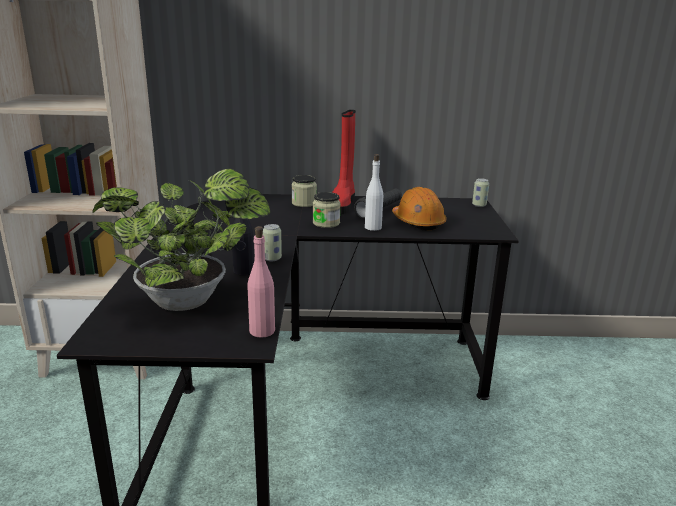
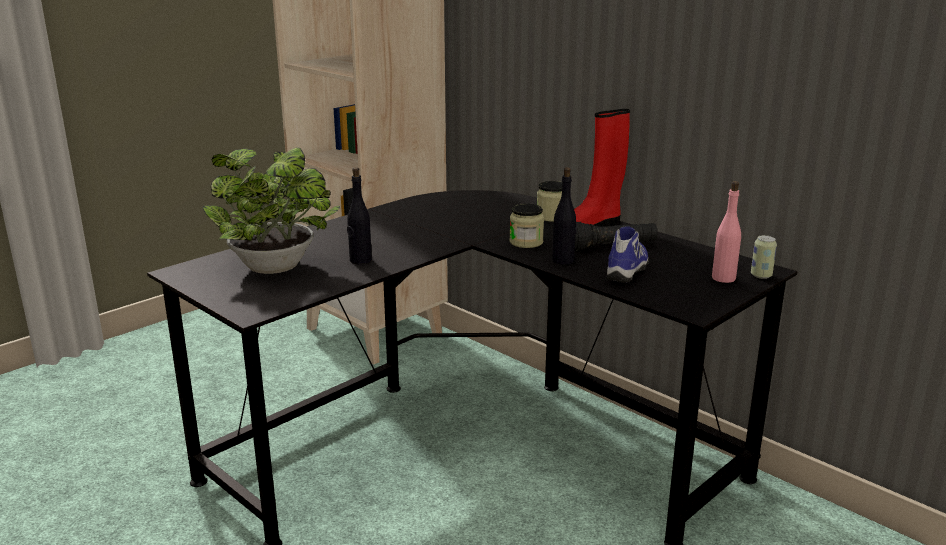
camera: 45 degrees right, 0 degrees up
(262, 331) = (276, 307): pink bottle -> pink bottle (723, 278)
(272, 258) = (404, 258): can -> none
(373, 227) = (563, 260): white bottle -> black bottle
(418, 222) = (628, 270): orange hard hat -> shoe

